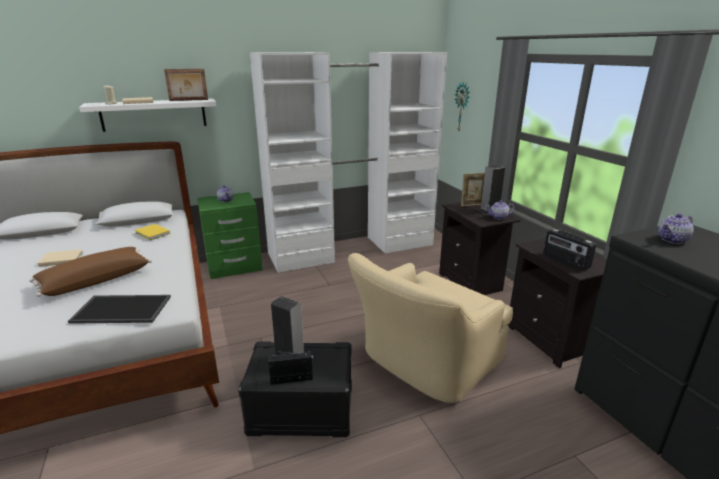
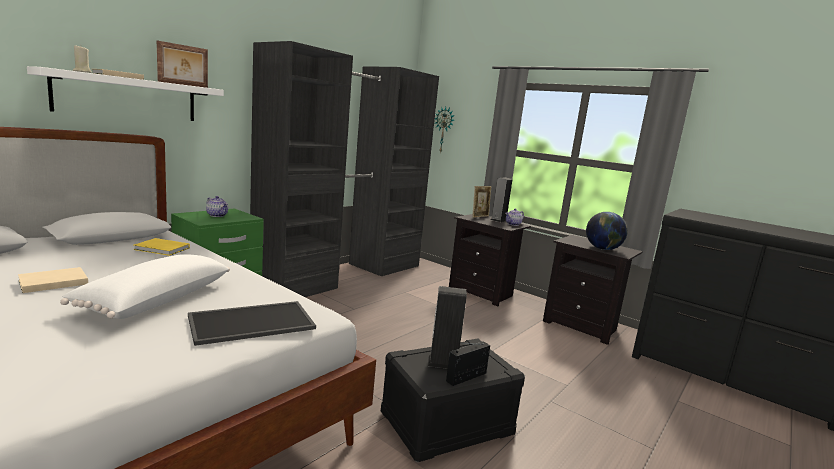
camera: 30 degrees left, 10 degrees down
(96, 280) = (154, 300): brown pillow -> white pillow
(353, 249) = (344, 275): white wardrobe -> black wardrobe
(424, 363) = (511, 360): beige armchair -> none
(565, 261) = (603, 249): radio -> globe
(672, 240) = (698, 216): teapot -> none

